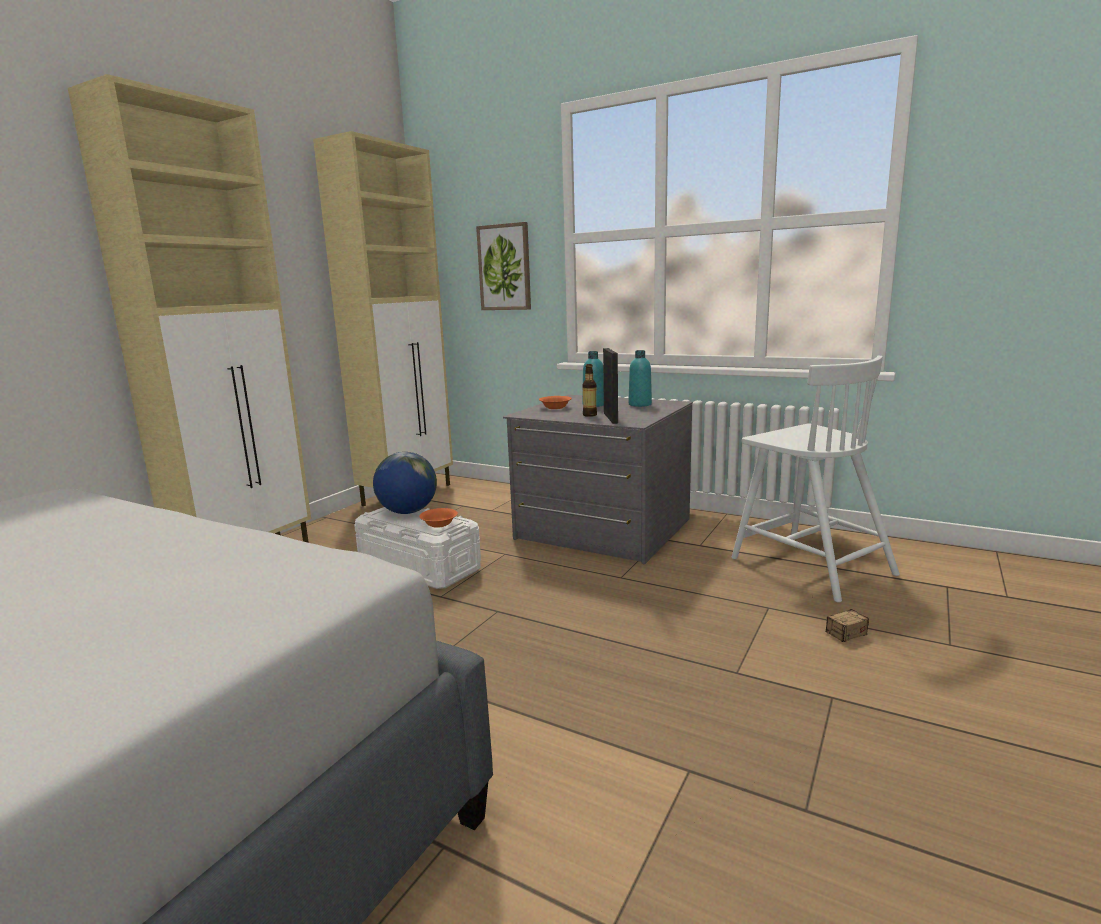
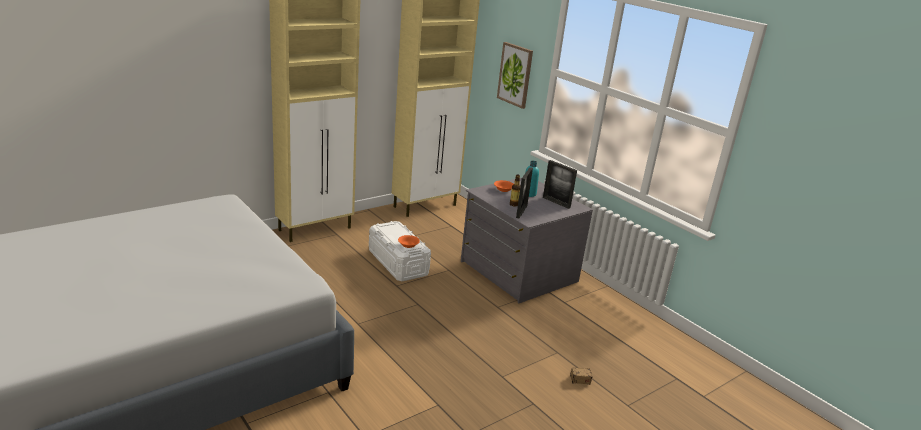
camera: 20 degrees right, 10 degrees up
(408, 512) = (399, 230): globe -> none
(640, 404) = (556, 202): turquoise bottle -> picture frame
(809, 565) = (613, 337): white chair -> none

